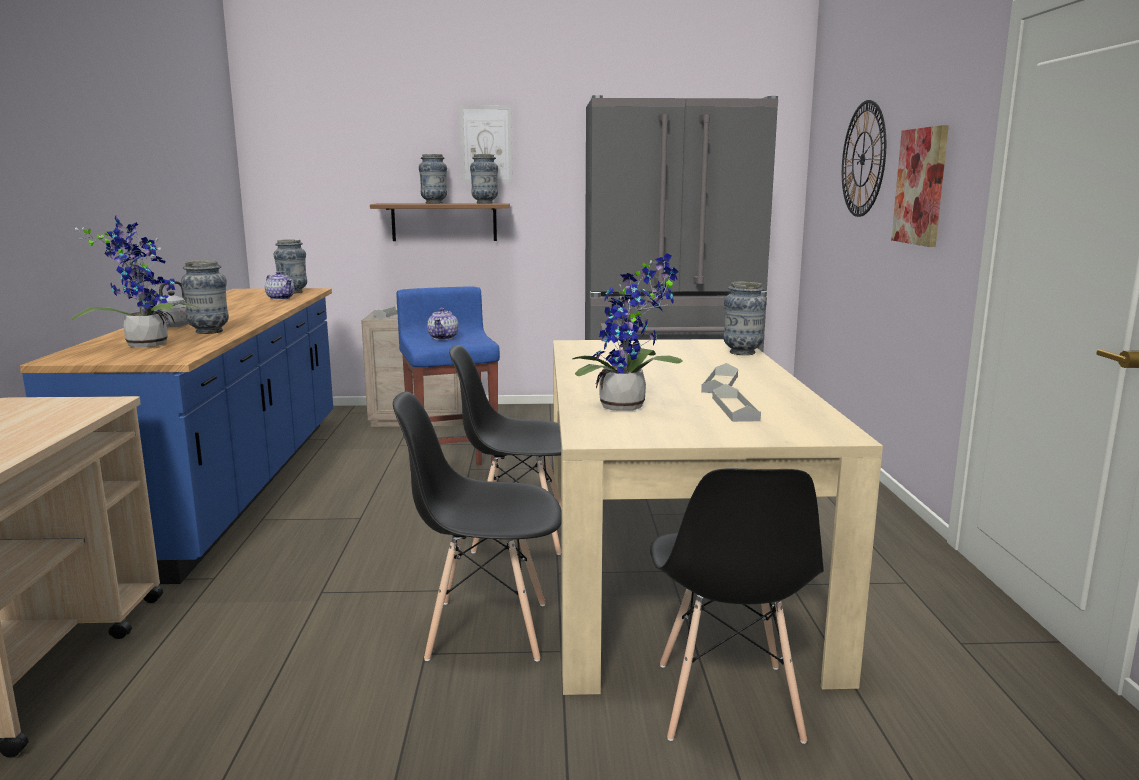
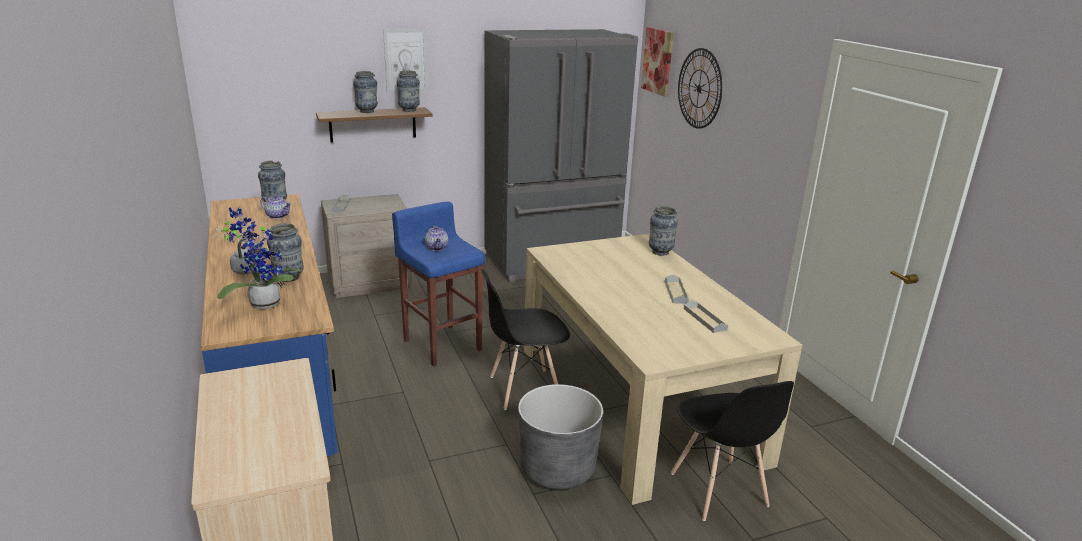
camera: 20 degrees left, 10 degrees up
(486, 630) = (557, 469): black chair -> grey planter
(628, 407) = (645, 326): potted plant -> none
(921, 186) = (754, 127): picture -> picture (658, 61)

